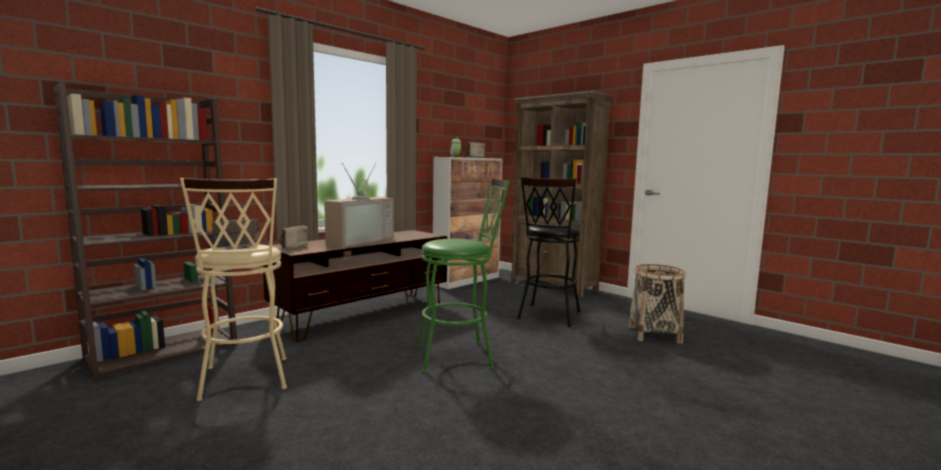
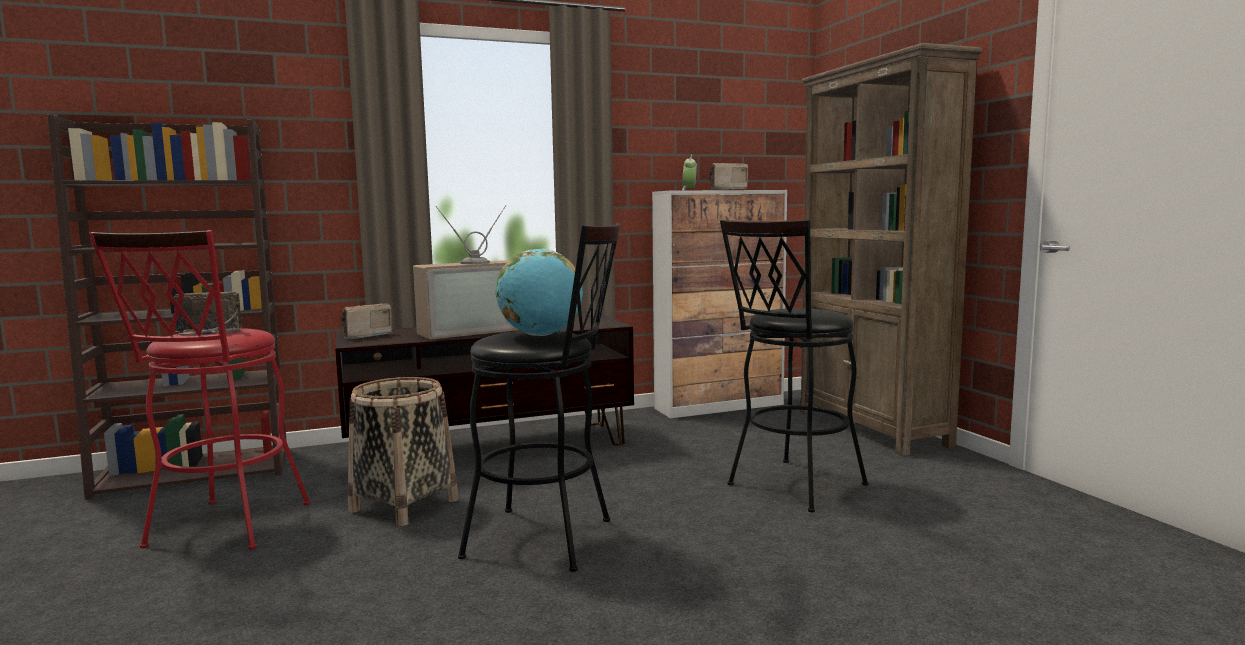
camera: 25 degrees right, 0 degrees up
(244, 381) = (222, 529): beige stool -> red stool
(462, 241) = (541, 335): none -> globe
(462, 356) = (551, 539): green stool -> black stool
(654, 334) = (982, 554): basket -> basket (404, 505)

